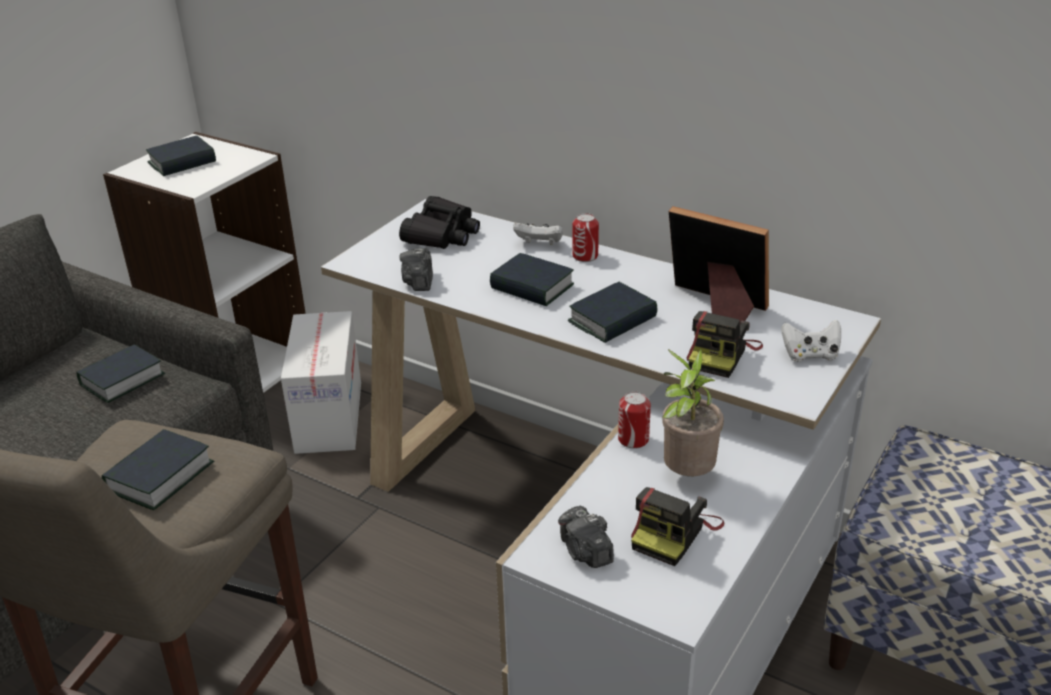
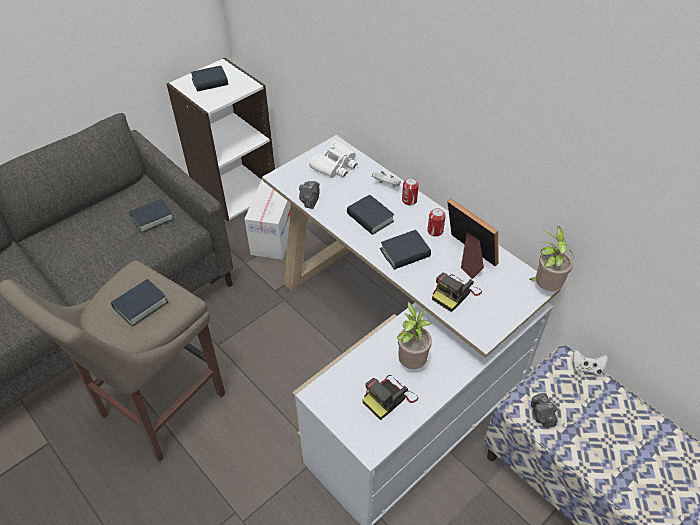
camera: 15 degrees right, 15 degrees up
(442, 234) = (335, 166): black binoculars -> white binoculars
(585, 552) = (339, 398): camera -> camera (541, 415)
(633, 439) = (392, 331): can -> can (435, 231)
(810, 355) = (505, 306): white game controller -> white game controller (586, 368)
(856, 321) = (544, 287): none -> potted plant

